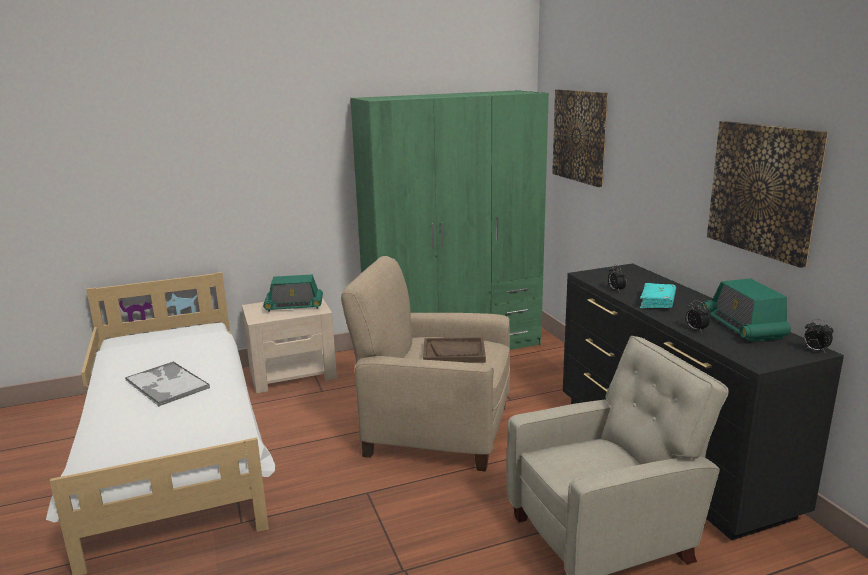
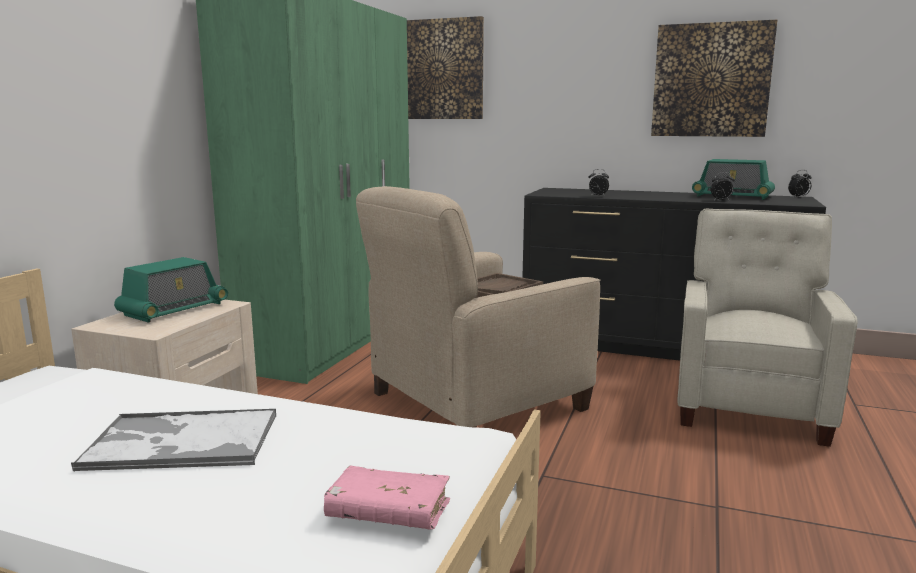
camera: 50 degrees left, 5 degrees down
(140, 449) = (388, 513): none -> pink book
(657, 302) = (646, 196): turquoise book -> none

